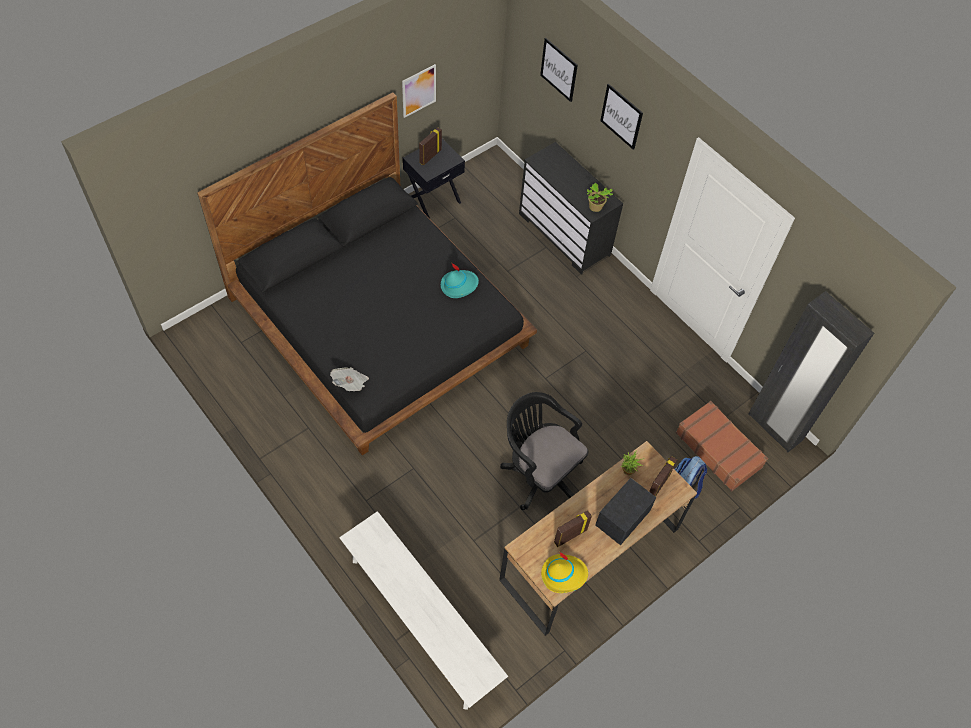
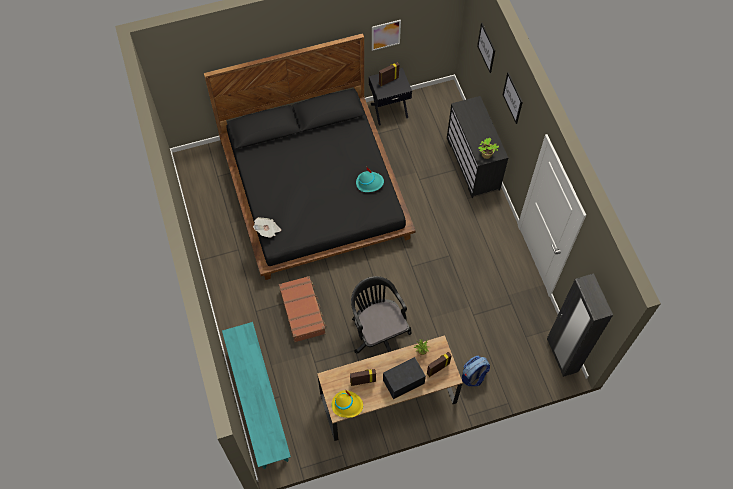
camera: 25 degrees right, 5 degrees up
(421, 621) = (259, 403): white bench -> turquoise bench
(718, 449) = (512, 357): brown suitcase -> brown suitcase (303, 311)

